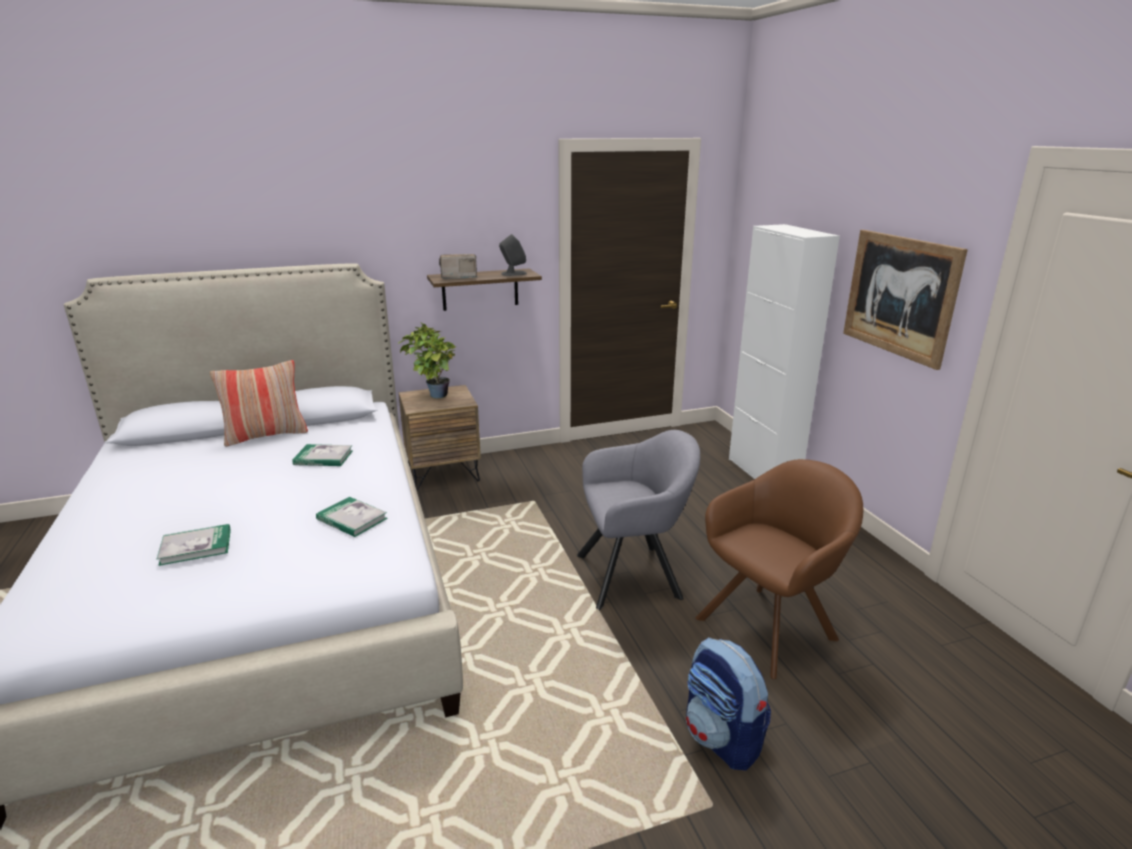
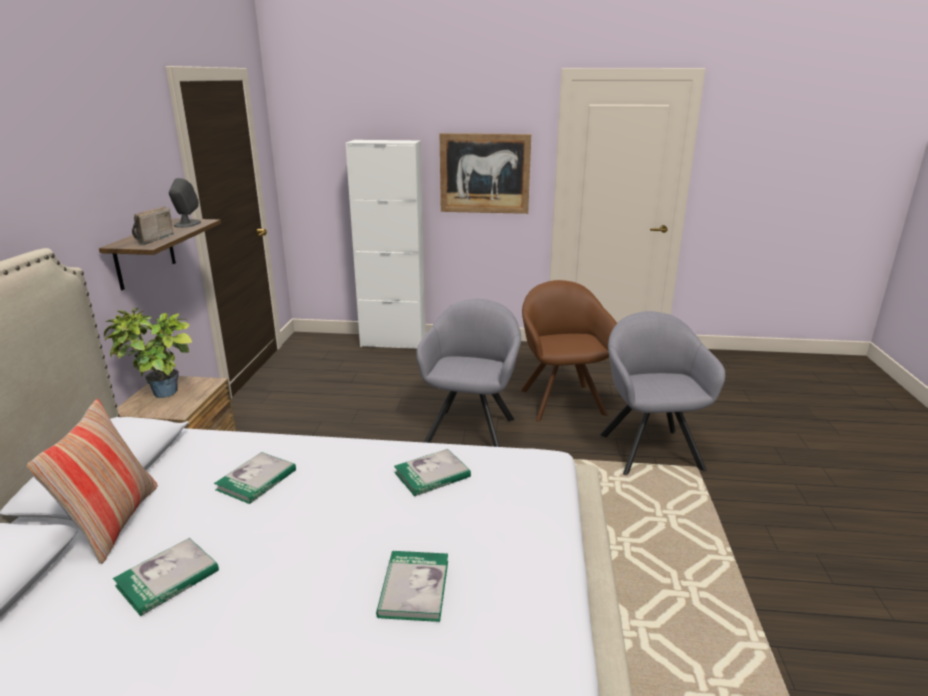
camera: 65 degrees left, 0 degrees up
(211, 467) = (167, 578): none -> book
(722, 739) = (648, 447): backpack -> grey armchair

